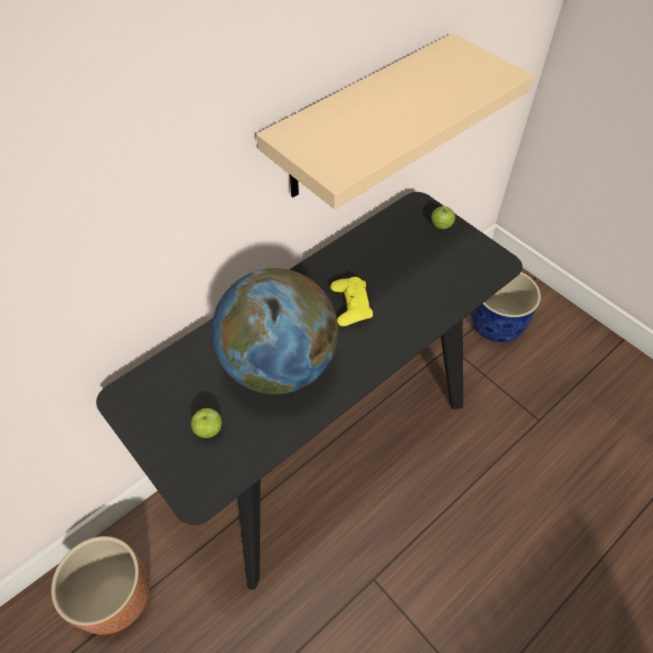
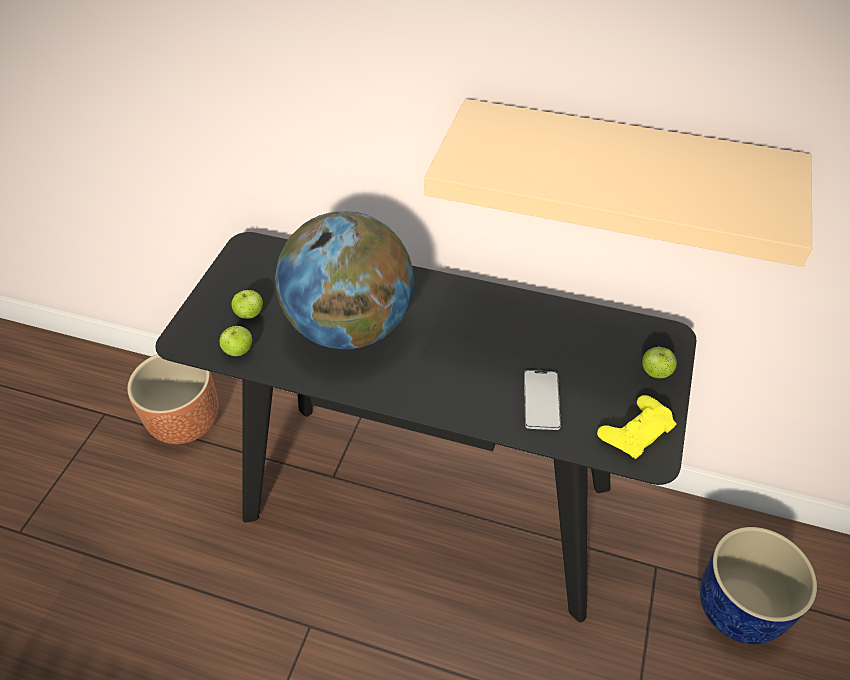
camera: 60 degrees right, 5 degrees down
(245, 455) = (239, 351): none -> apple
(351, 305) = (467, 345): yellow game controller -> yellow game controller (636, 431)
(426, 291) = (541, 400): none -> phone

